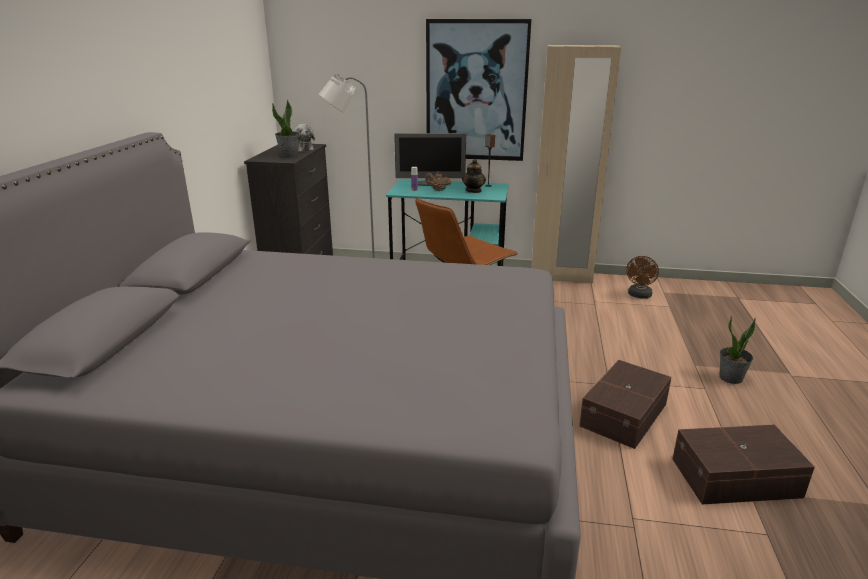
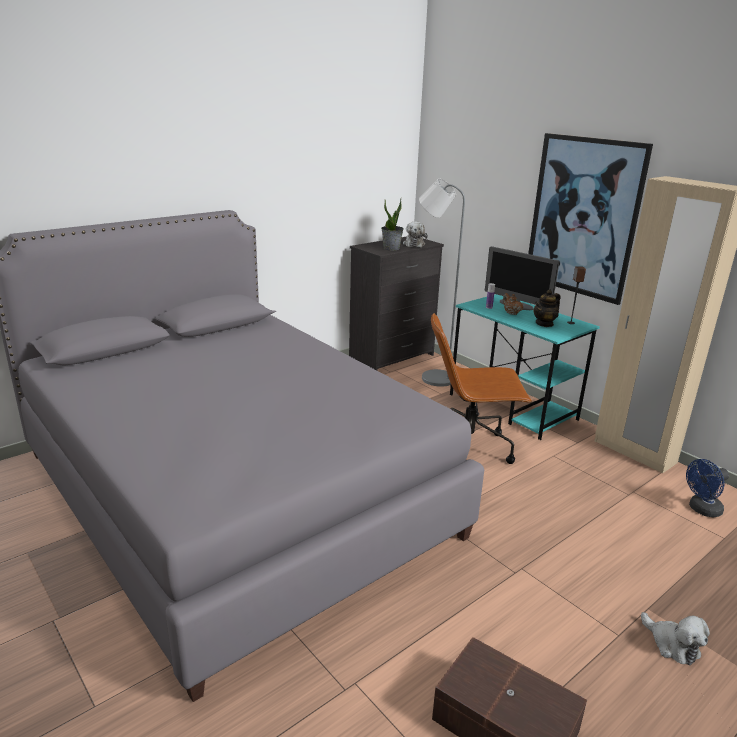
camera: 40 degrees right, 0 degrees up
(625, 415) = (487, 606): brown storage box -> none
(639, 295) = (701, 510): brown fan -> blue fan
(731, 378) = (672, 645): potted plant -> plush toy

